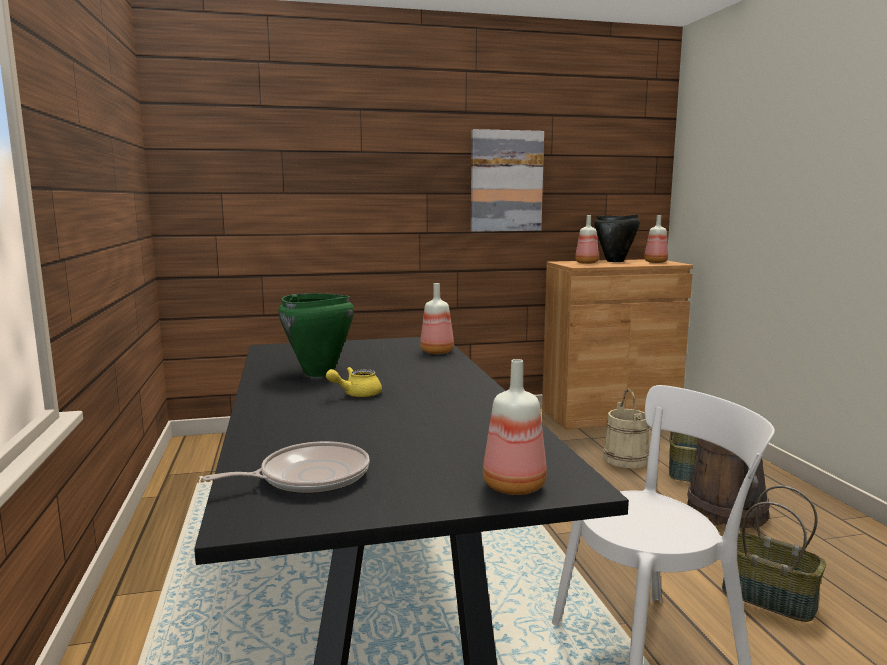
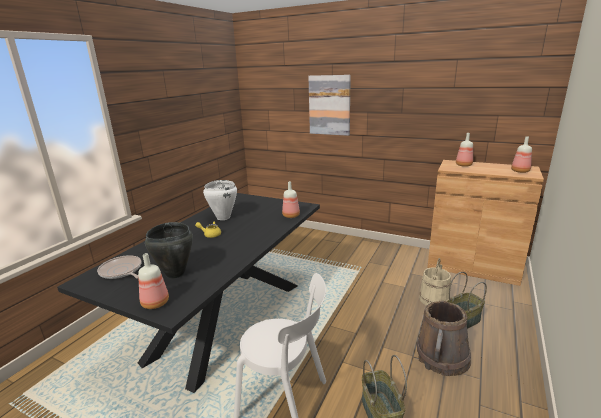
camera: 40 degrees right, 10 degrees up
(309, 477) = (121, 271): frying pan -> frying pan turned 150 degrees counterclockwise
(319, 373) = (223, 217): green cooking pot -> white cooking pot
(506, 181) = (418, 106): picture -> picture (329, 105)
(615, 261) = (491, 166): black cooking pot -> black cooking pot (175, 274)

